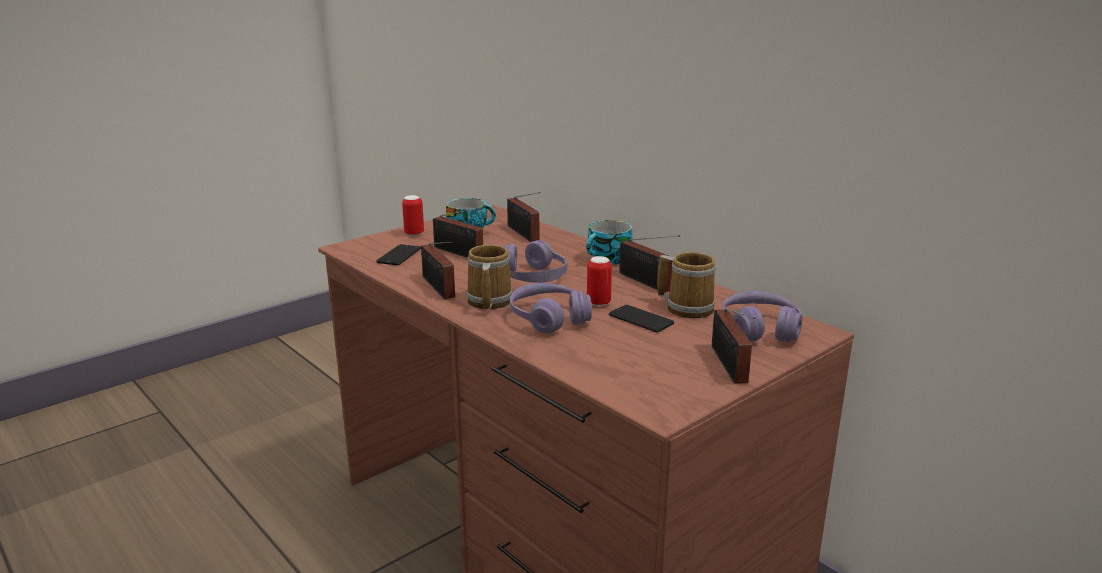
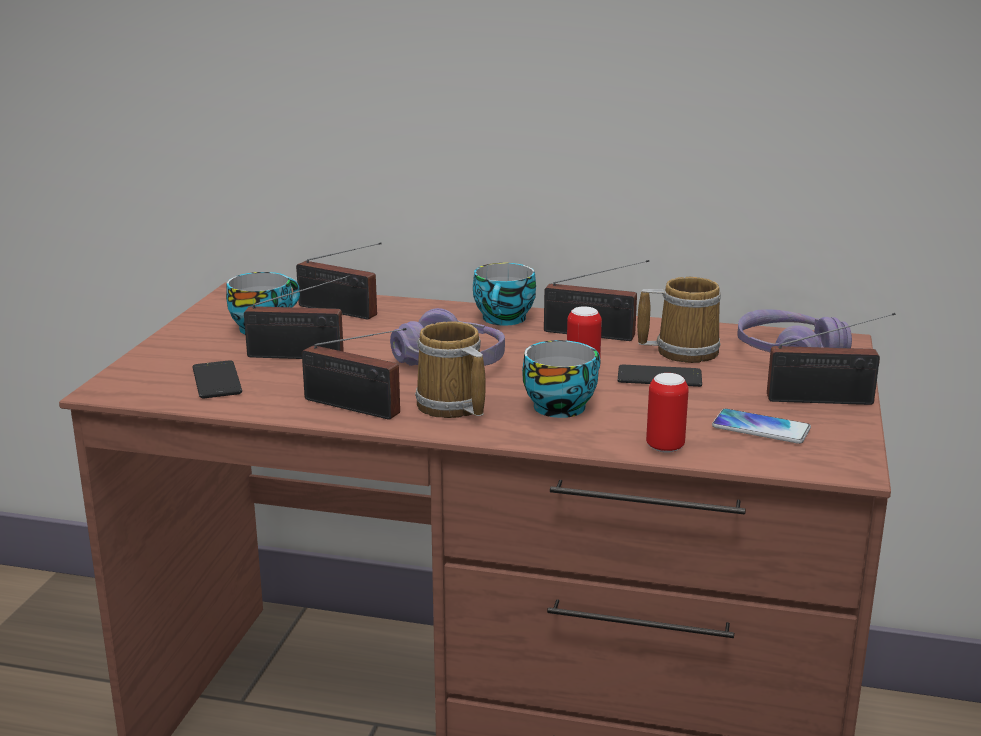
camera: 35 degrees left, 0 degrees up
(414, 233) = (182, 346): can -> can (665, 447)
(549, 319) = (561, 405): purple headphones -> cup
(649, 369) = (761, 428): none -> phone
(729, 366) = (826, 400): radio -> radio turned 45 degrees counterclockwise

